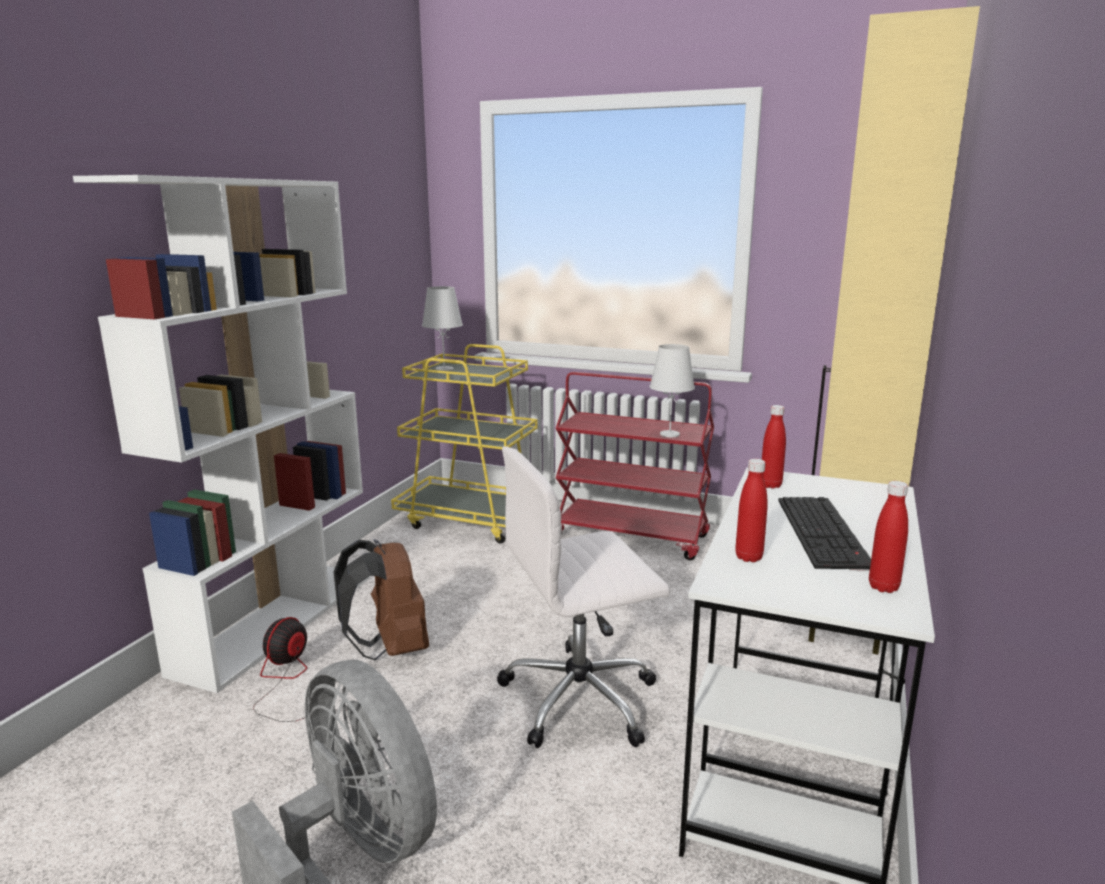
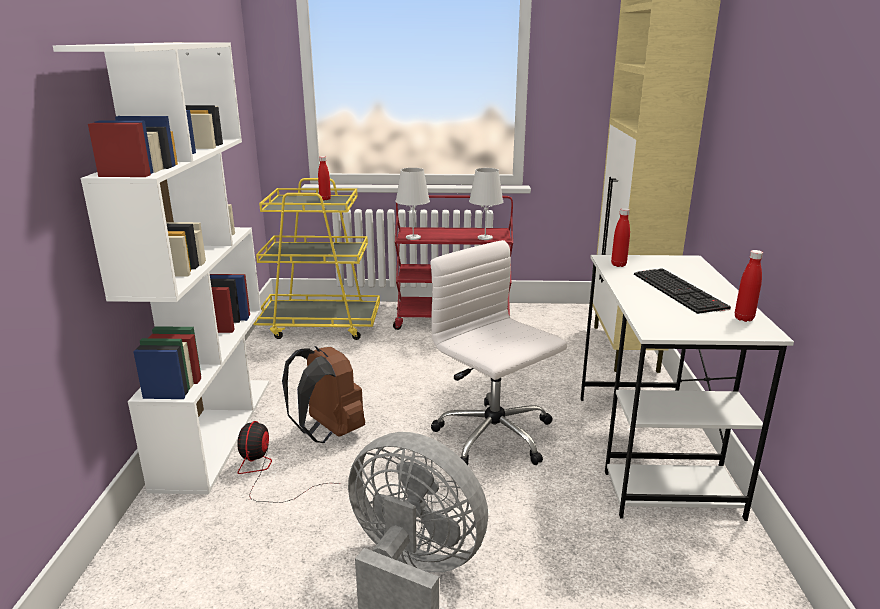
camera: 20 degrees left, 5 degrees up
(444, 369) = (288, 201): white table lamp -> white table lamp (413, 237)
(581, 698) = (495, 438): white office chair -> white office chair turned 90 degrees clockwise
(748, 557) = (654, 313): red bottle -> red bottle (325, 199)

